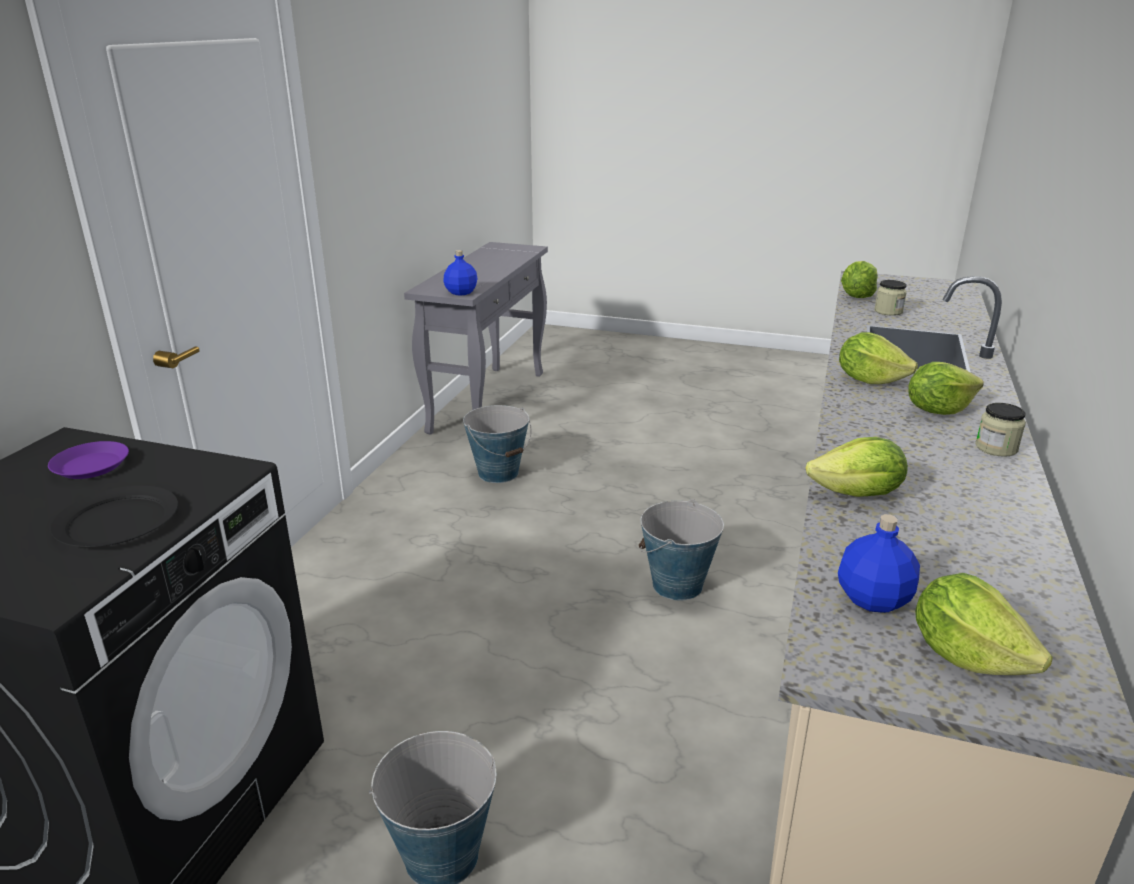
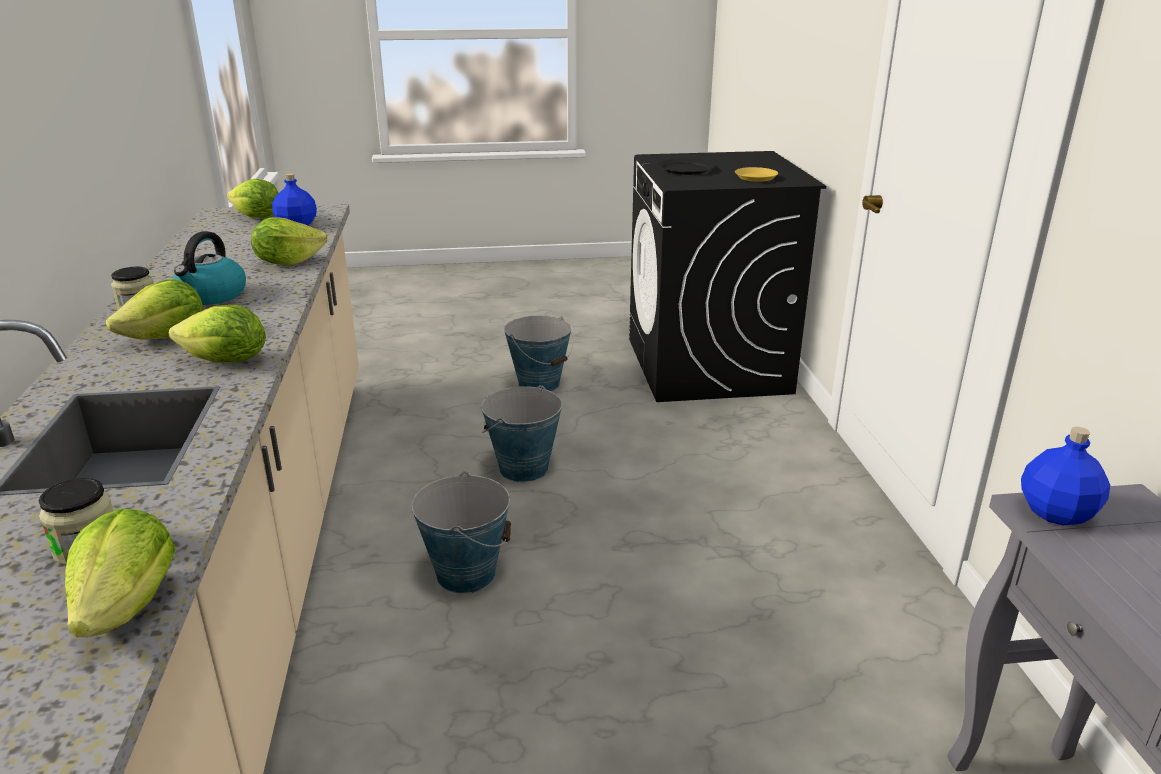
camera: 155 degrees right, 0 degrees up
(91, 466) = (756, 178): purple plate -> yellow plate
(498, 473) = (826, 688): bucket -> bucket (523, 469)
(926, 453) = (212, 296): none -> kettle

